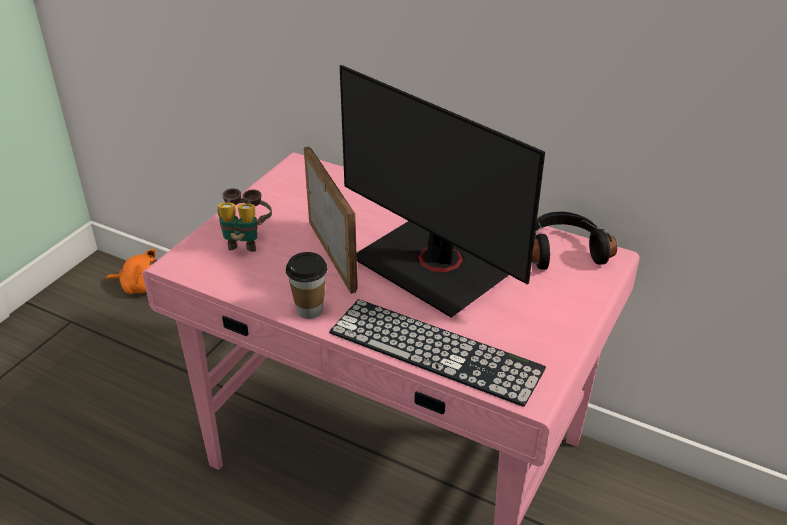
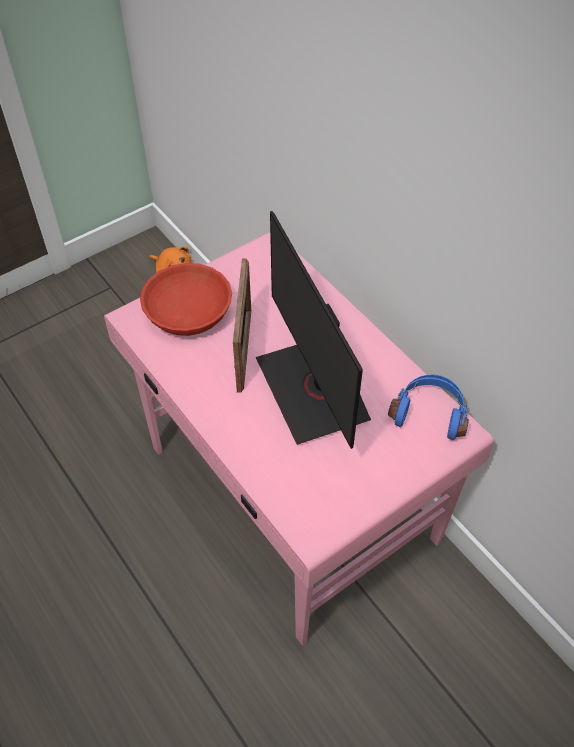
camera: 25 degrees right, 15 degrees up
(245, 241) = (188, 312): binoculars -> red bowl
(309, 310) = (198, 396): cup -> none
(435, 350) = (267, 469): keyboard -> none
(563, 251) = (429, 412): black headphones -> blue headphones

